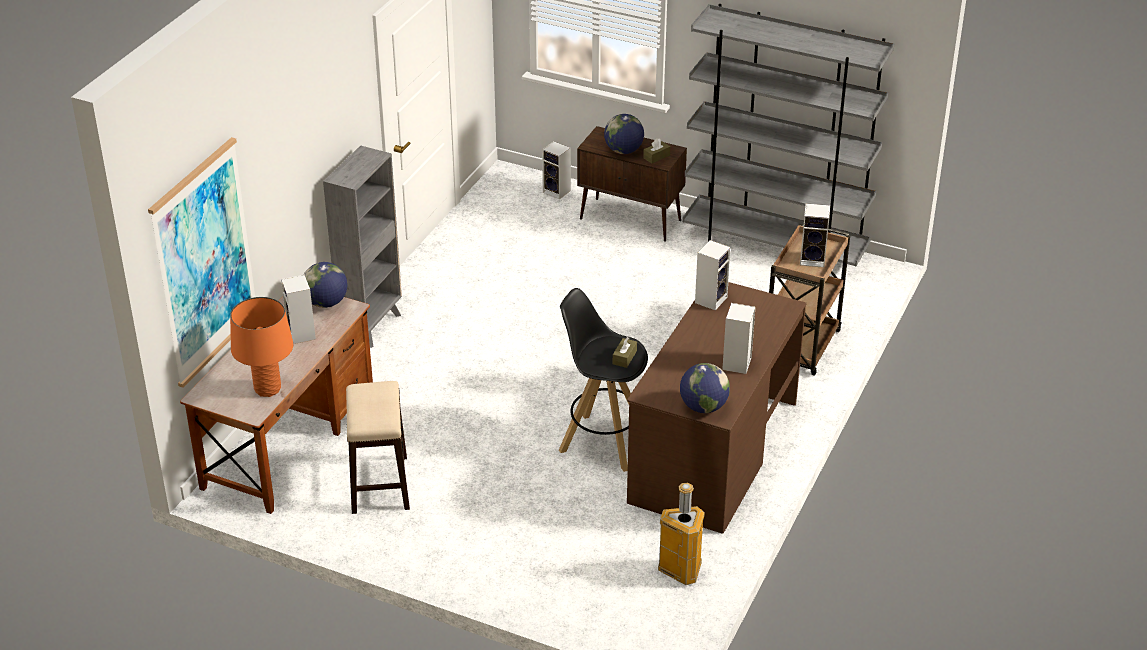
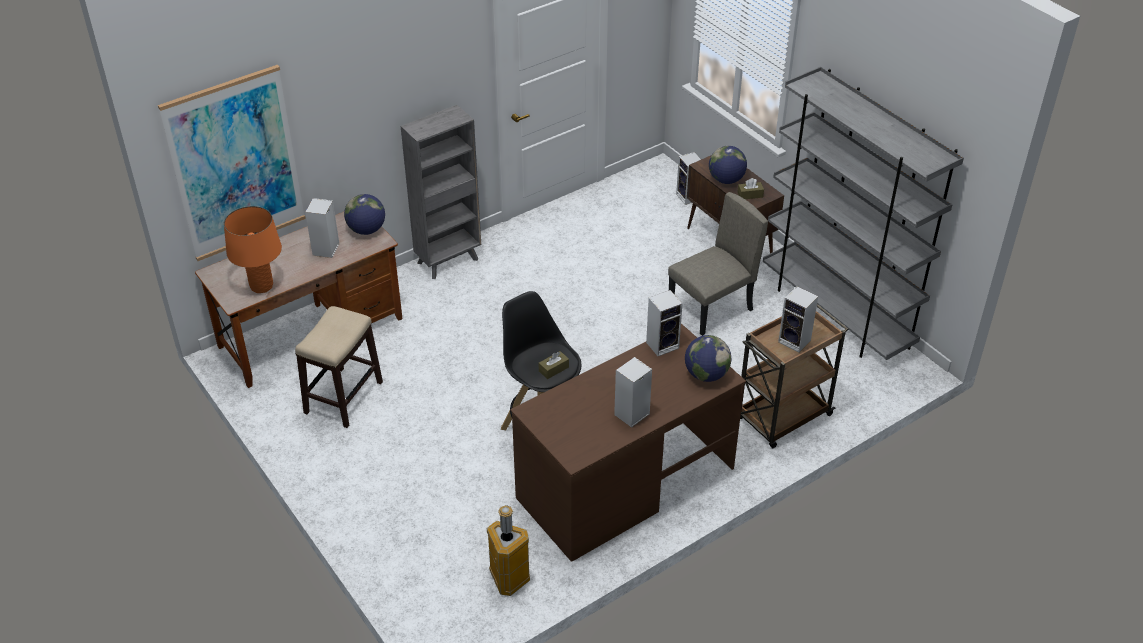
camera: 30 degrees right, 5 degrees up
(662, 281) = (711, 308): none -> beige chair
(703, 407) = (567, 443): globe -> globe (706, 374)

